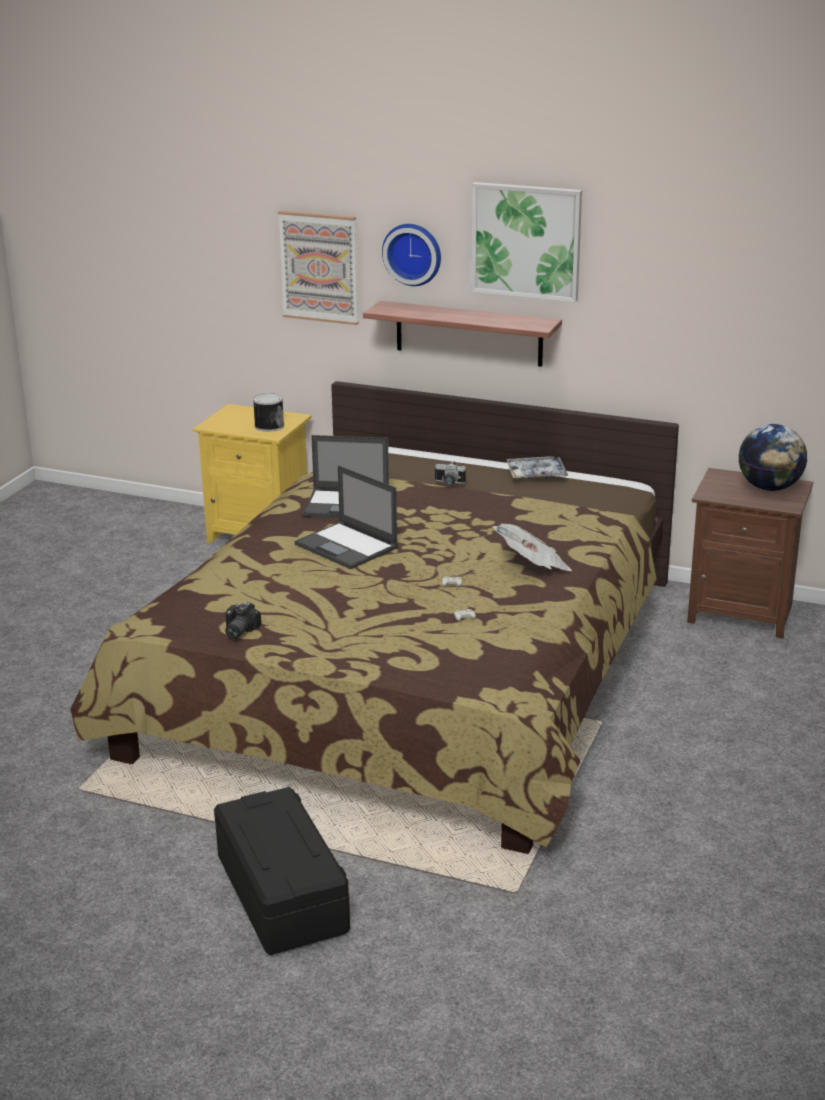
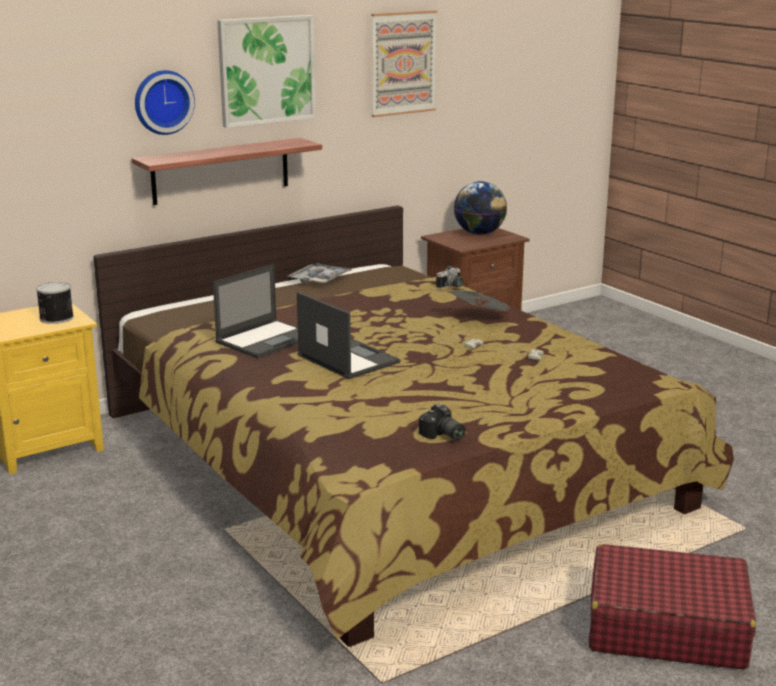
camera: 55 degrees left, 5 degrees down
(280, 894) = (665, 627): black storage box -> red suitcase
(319, 267) = (62, 136): picture -> picture (403, 63)
(347, 546) = (347, 358): laptop -> laptop turned 120 degrees counterclockwise
(449, 483) = (292, 301): camera -> camera (452, 286)

